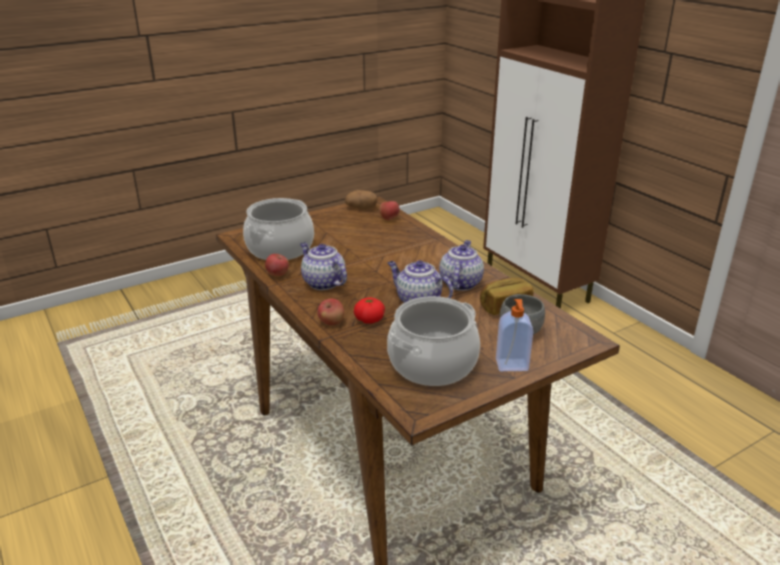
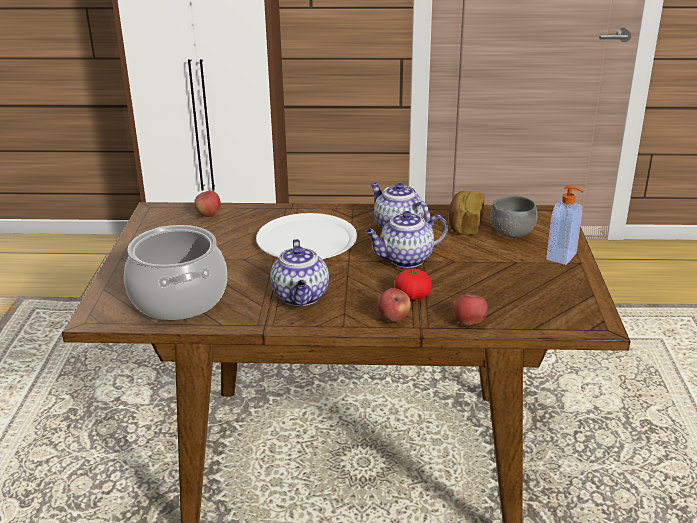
camera: 55 degrees left, 0 degrees up
(277, 274) = (243, 319): apple -> apple (469, 322)
(322, 282) = (301, 297): teapot -> teapot turned 90 degrees counterclockwise
(361, 208) = (157, 220): potato -> none
(399, 258) = (307, 239): none -> white plate
(433, 364) = (526, 290): cooking pot -> none

